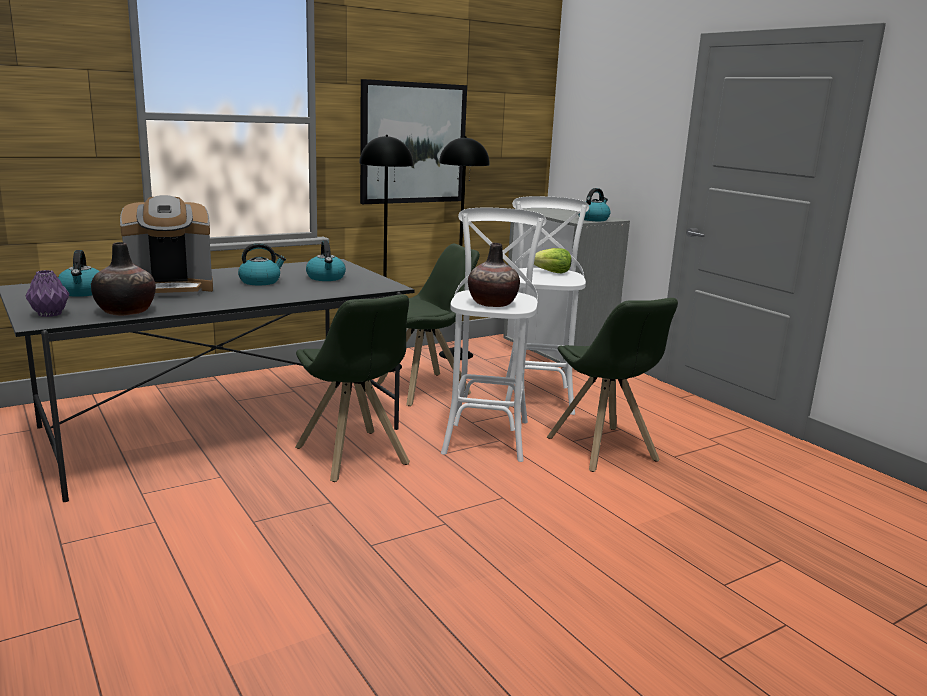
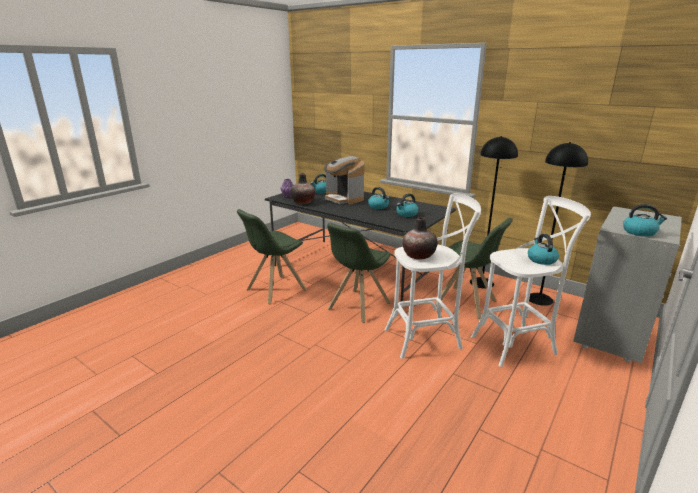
camera: 70 degrees right, 5 degrees up
(413, 143) = (548, 143): picture -> none
(552, 272) = (541, 259): lettuce -> kettle
(602, 449) = (454, 389): green chair -> green chair (275, 289)

